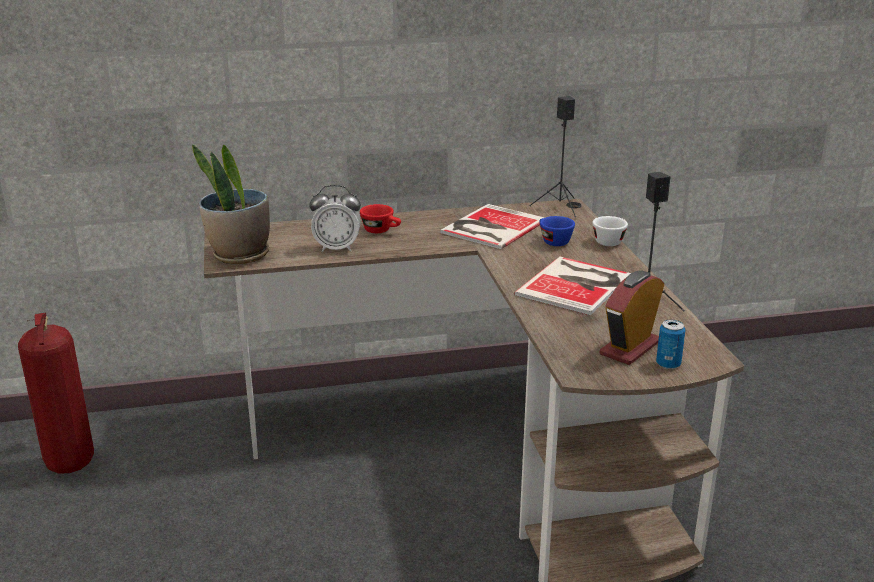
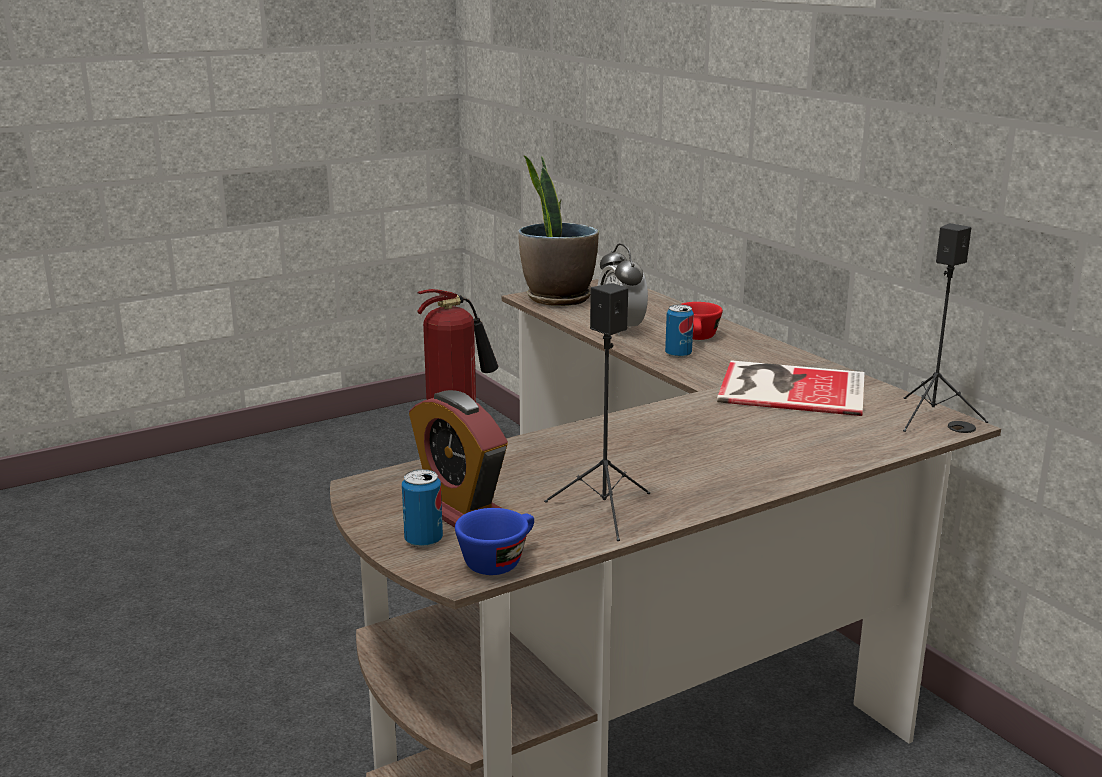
camera: 70 degrees right, 5 degrees down
(407, 242) = (678, 354): none -> can
(552, 241) = (787, 428): blue cup -> blue cup (499, 561)
(577, 285) = (642, 459): book -> none
(608, 240) = (840, 464): white cup -> none
(630, 348) = (459, 511): alarm clock -> alarm clock turned 150 degrees counterclockwise

